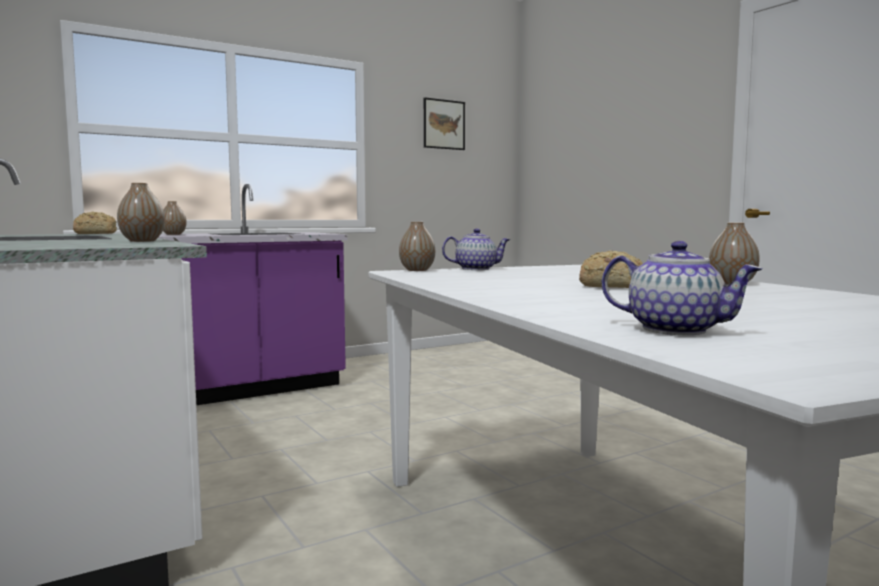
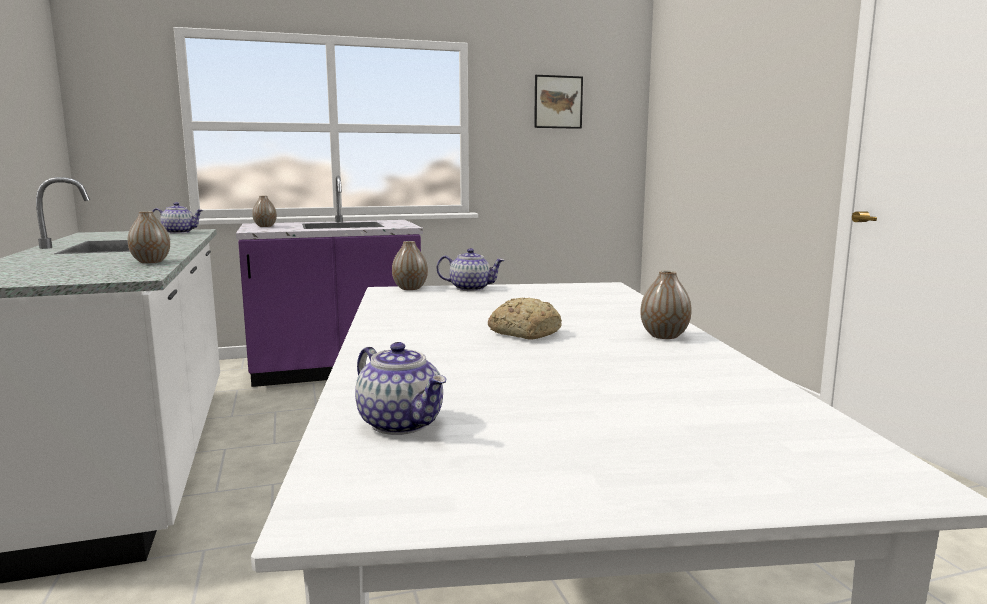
camera: 15 degrees right, 5 degrees up
(94, 234) = (179, 232): bread -> teapot

